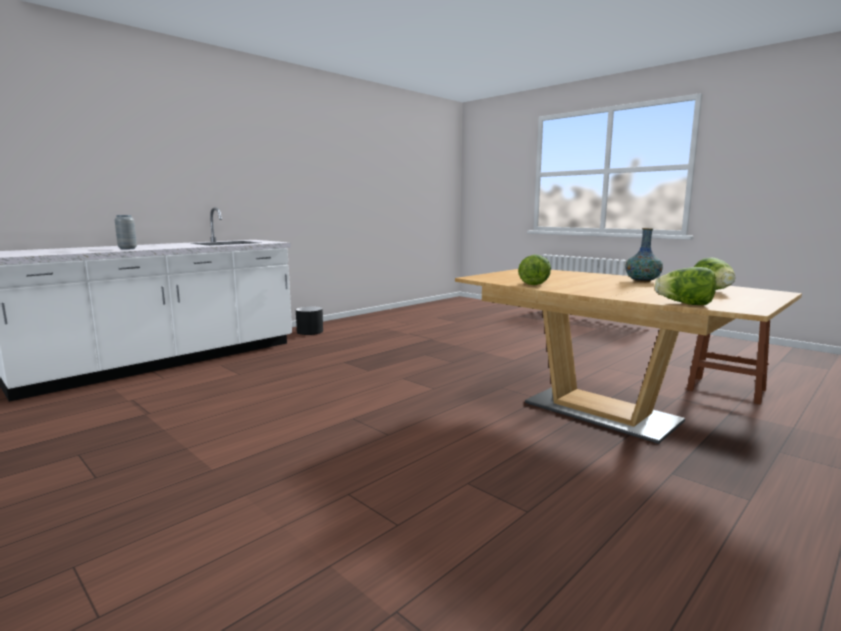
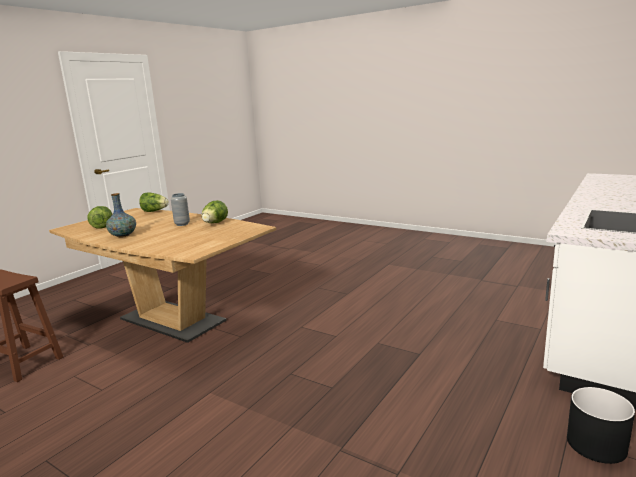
camera: 170 degrees right, 5 degrees up
(127, 249) = (603, 192): grey vase -> grey vase (182, 224)

